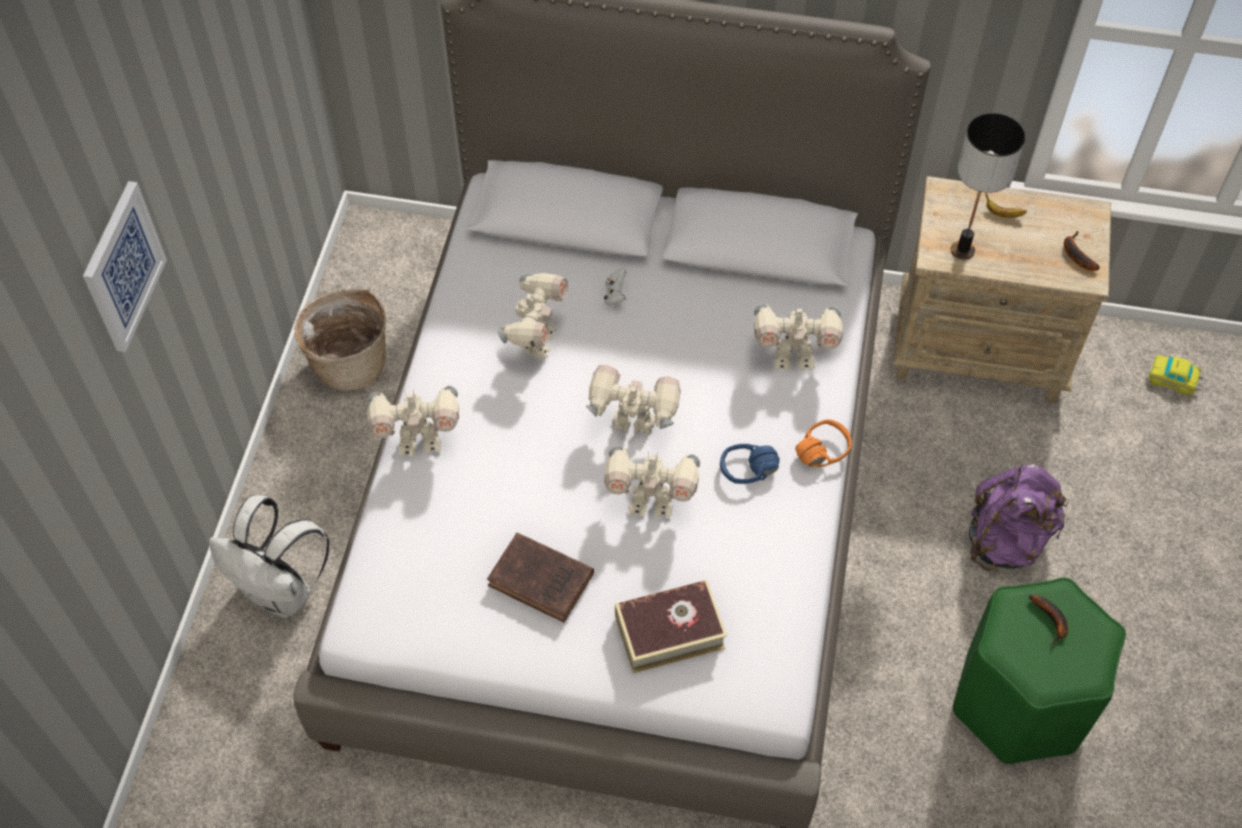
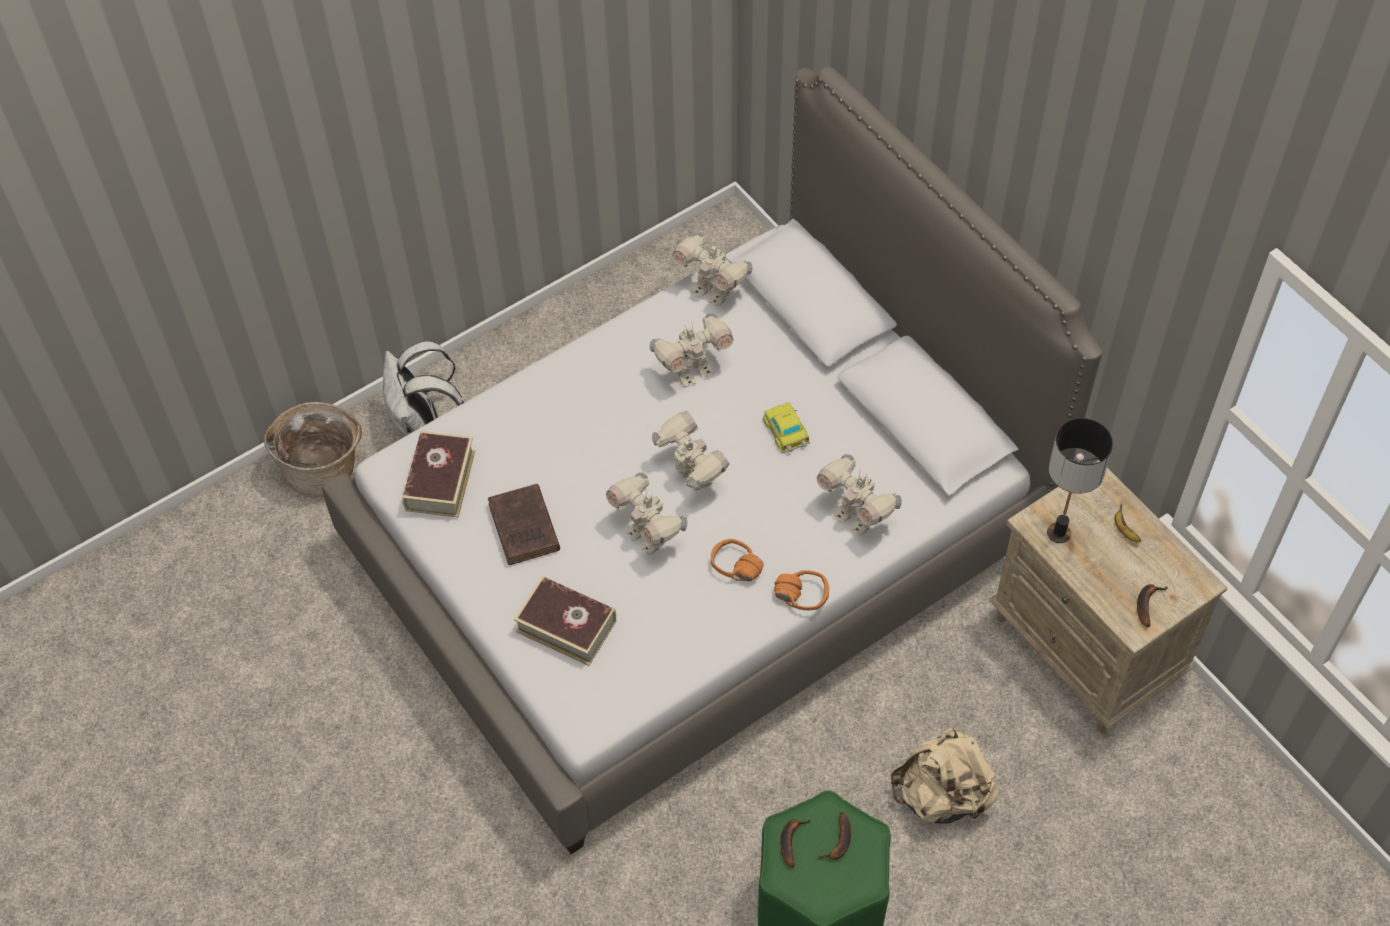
camera: 45 degrees right, 0 degrees up
(122, 266) = (386, 113): picture -> none
(350, 362) = (620, 309): basket -> basket (324, 470)
(419, 442) = (547, 380): toy robot -> toy robot (712, 291)
(421, 600) = (440, 480): none -> book
(615, 295) = (781, 379): white game controller -> none
(750, 477) = (732, 573): blue headphones -> orange headphones
(1006, 540) = (942, 796): purple backpack -> beige backpack
(1016, 651) = (790, 840): none -> banana
(1174, 379) = (1224, 794): toy car -> toy car (786, 432)

